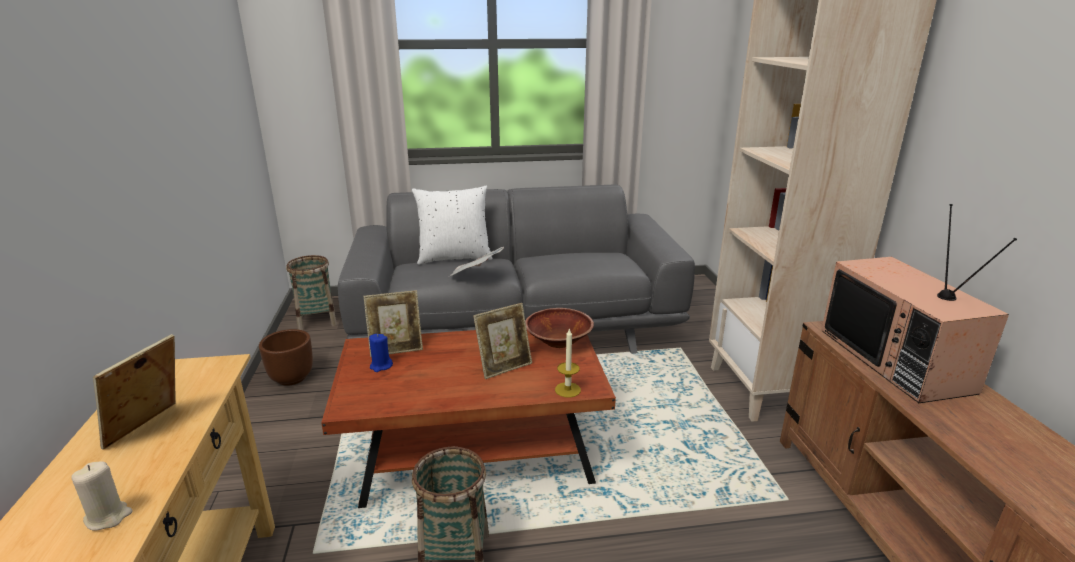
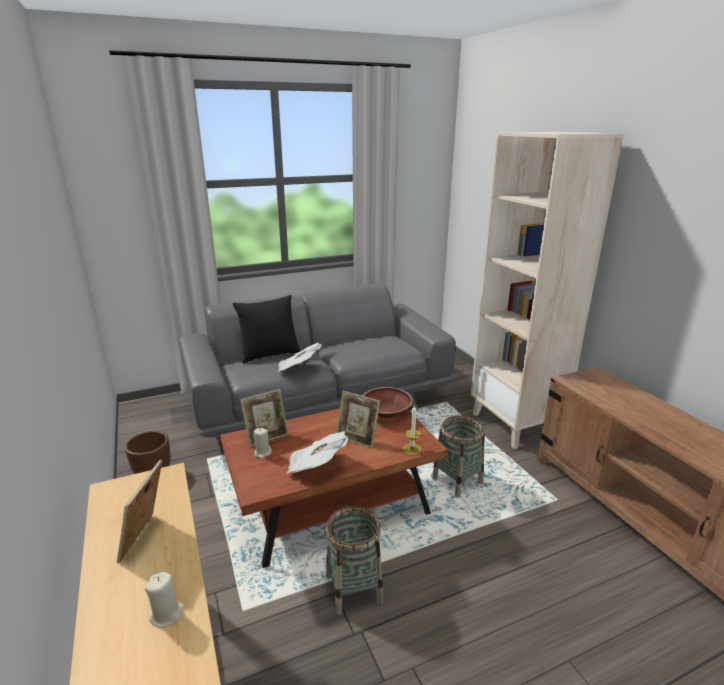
camera: 15 degrees left, 0 degrees up
(317, 320) = (150, 419): basket -> basket (457, 481)
(381, 366) = (262, 453): blue candle -> beige candle
(435, 390) = (316, 466): none -> newspaper
(454, 257) = (269, 354): white pillow -> black pillow
(504, 366) = (357, 438): picture frame -> picture frame turned 75 degrees clockwise
(898, 360) = (619, 397): television -> none

